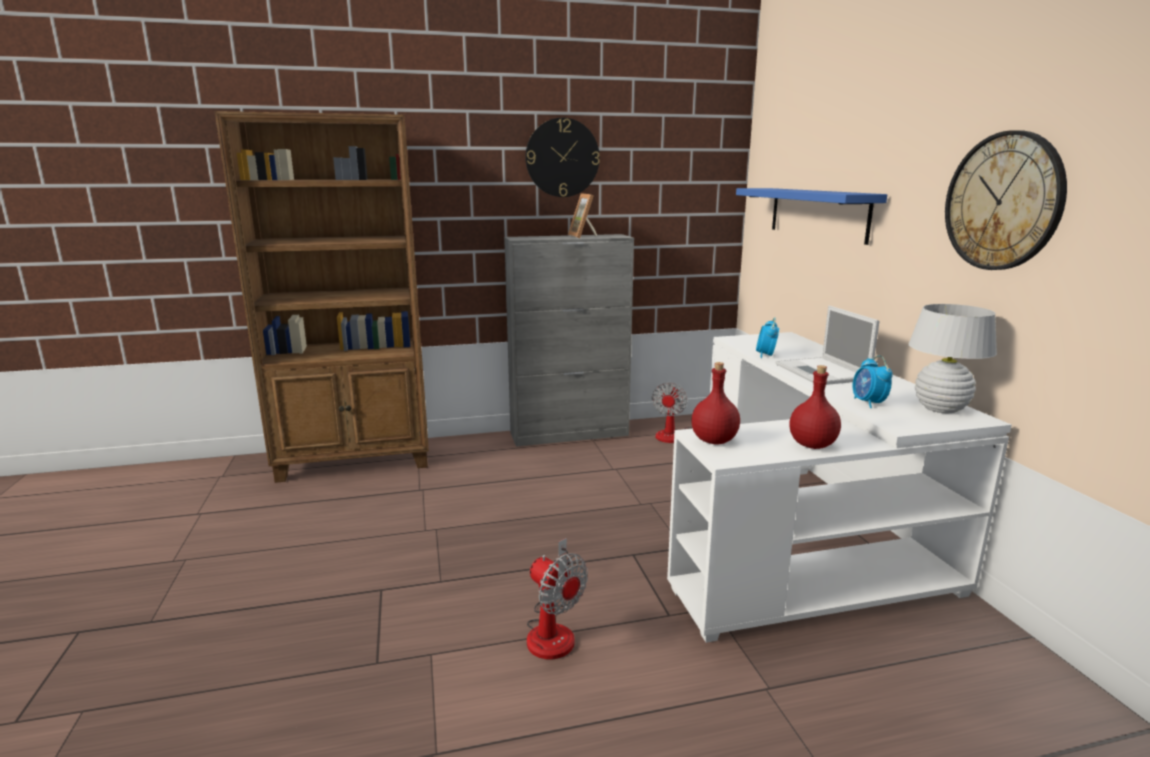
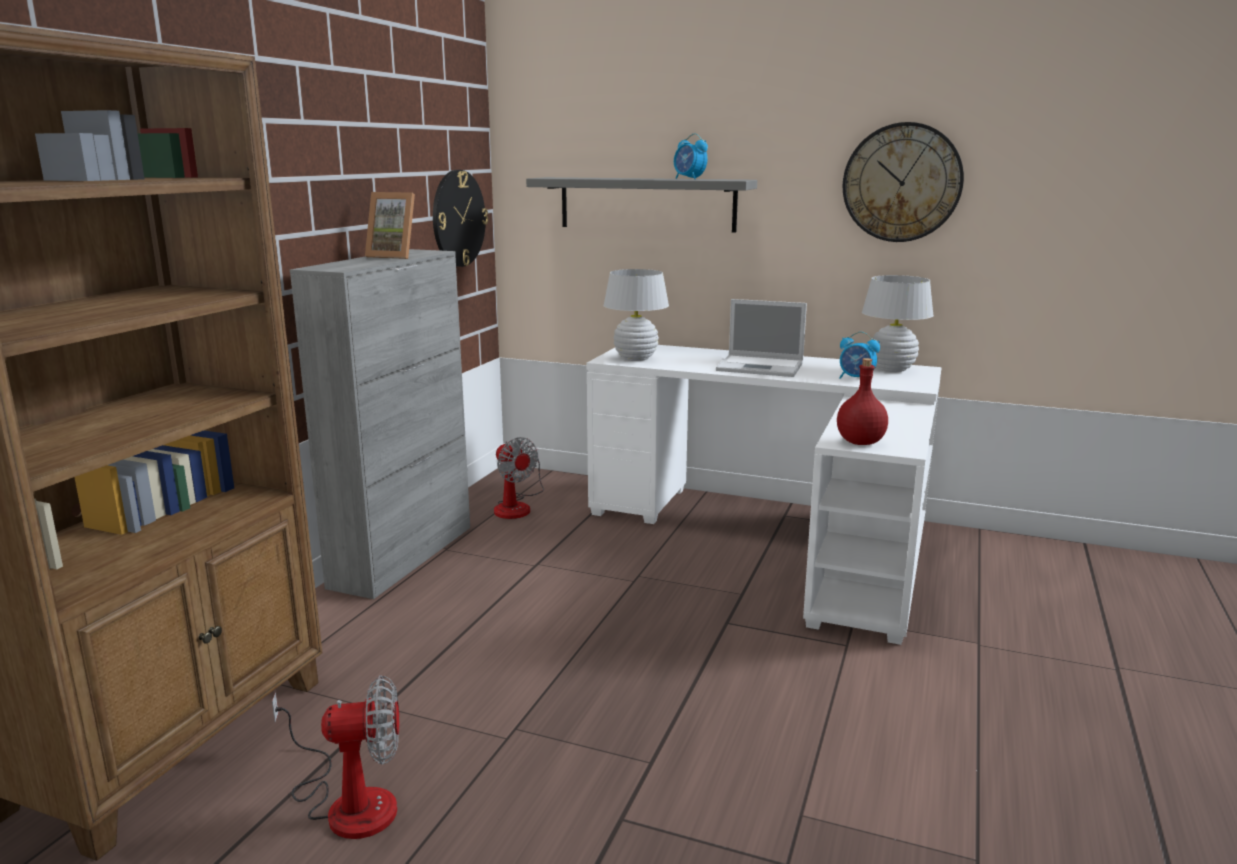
camera: 55 degrees left, 0 degrees up
(553, 630) = (820, 716): fan -> fan (348, 802)
(562, 158) = (335, 137): wall clock -> wall clock (458, 218)
(753, 342) = (635, 358): none -> white table lamp
(765, 355) = (683, 366): alarm clock -> alarm clock (689, 179)
(813, 445) = (904, 421): red bottle -> none
(817, 213) = (646, 204): blue shelf -> grey shelf

